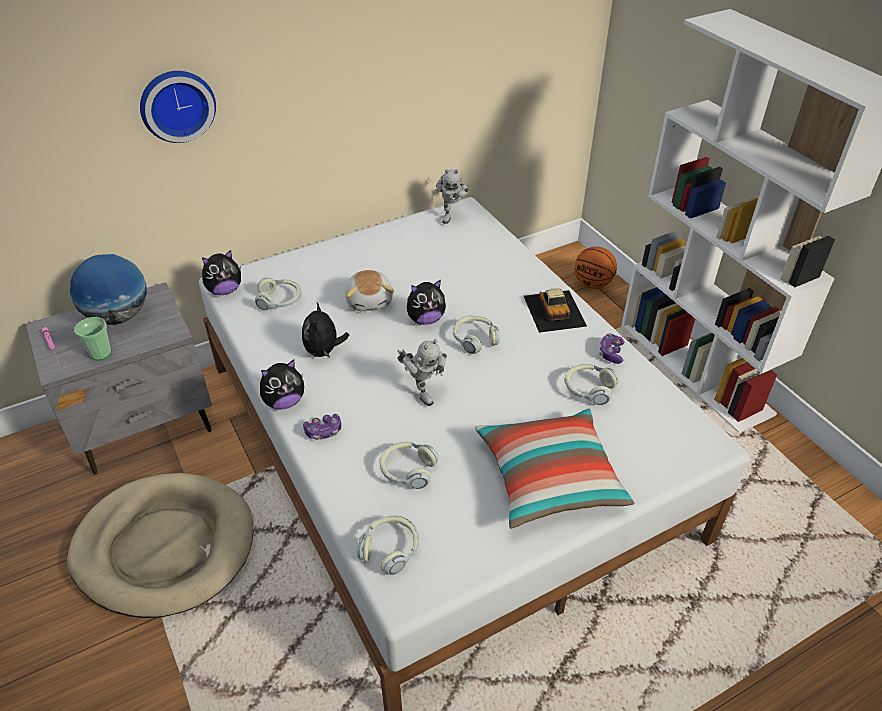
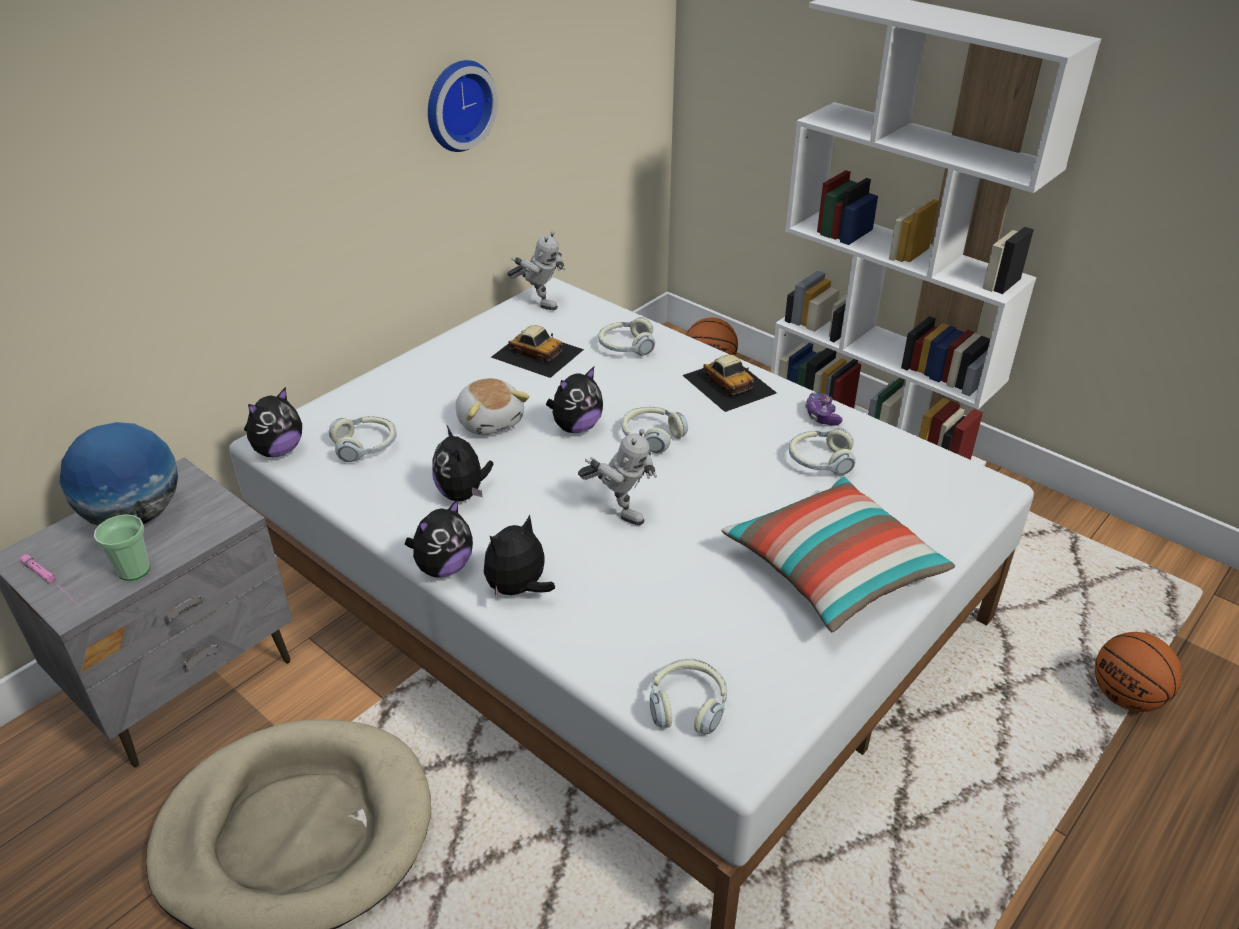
camera: 20 degrees left, 5 degrees down
(176, 104) = (183, 188): wall clock -> wall clock (457, 104)
(323, 431) = (518, 589): game controller -> plush toy
(407, 470) = (656, 607): headphones -> headphones (626, 347)
(429, 255) = (537, 353): none -> toy car
(451, 215) = (539, 302): toy robot -> toy robot turned 45 degrees counterclockwise
(793, 637) = (1126, 697): none -> basketball

